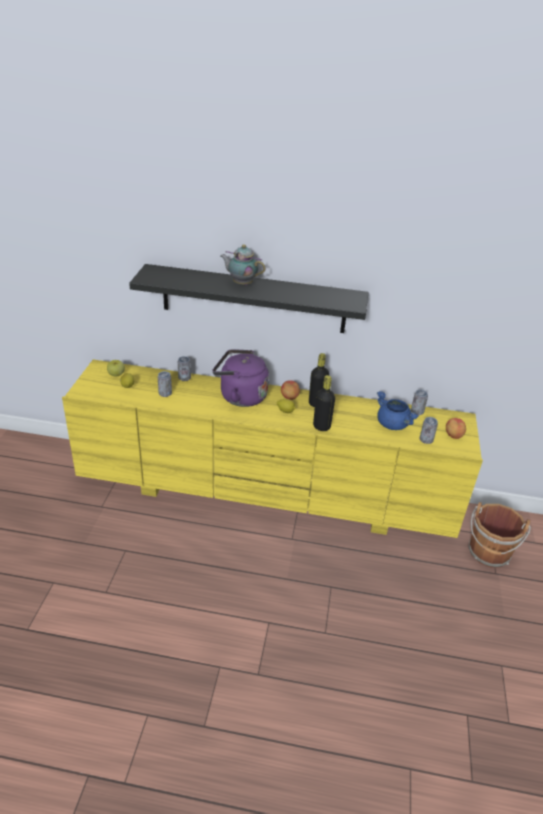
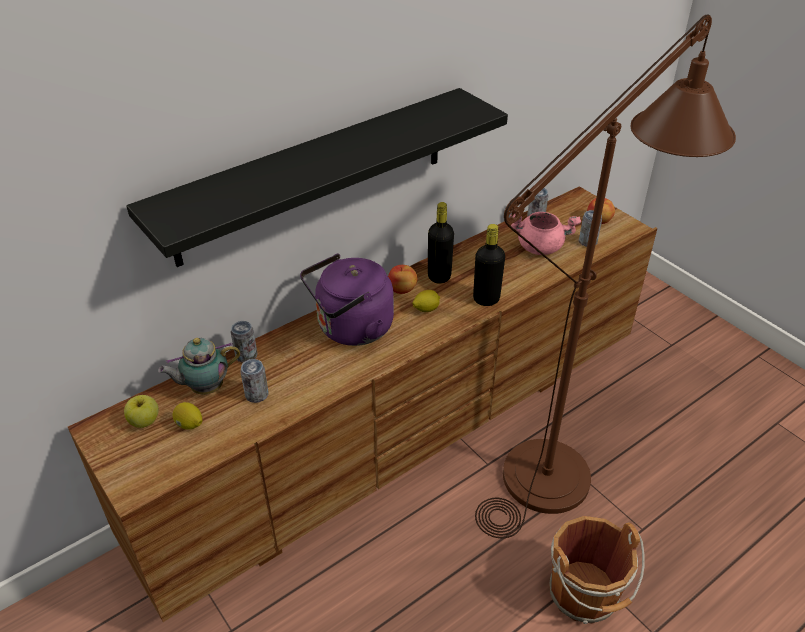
camera: 45 degrees left, 5 degrees up
(241, 283) = (315, 157): teapot -> teapot (205, 388)
(265, 497) = (401, 443): yellow cabinet -> brown cabinet
(330, 570) = (562, 463): none -> brown floor lamp
(393, 425) = (540, 247): blue cooking pot -> pink cooking pot
(488, 553) = (645, 331): brown bucket -> brown bucket (585, 595)

